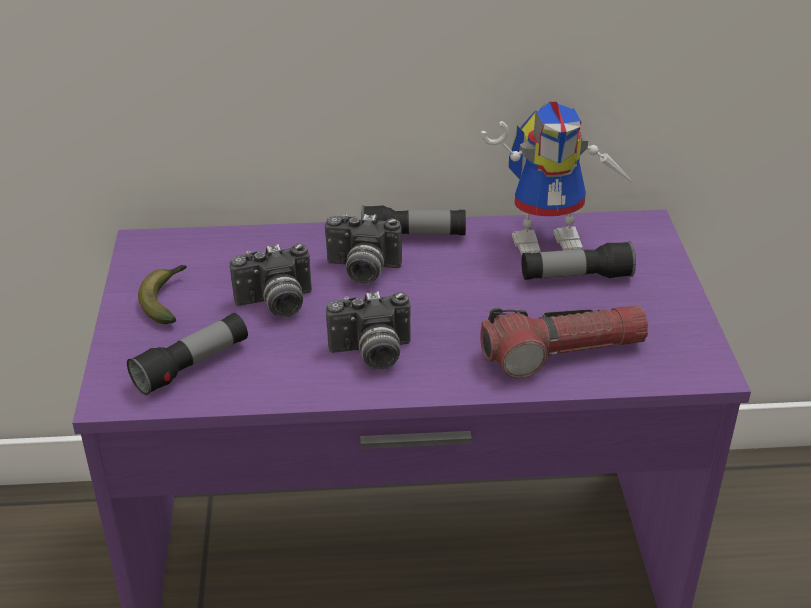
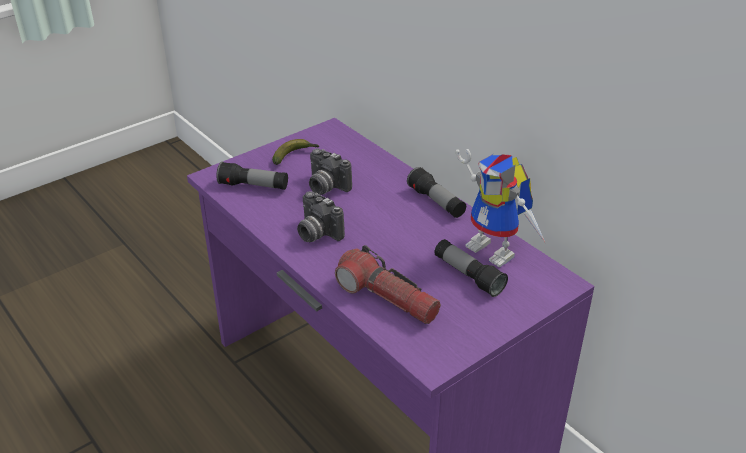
camera: 55 degrees right, 0 degrees up
(362, 271) = (384, 199): camera -> none

